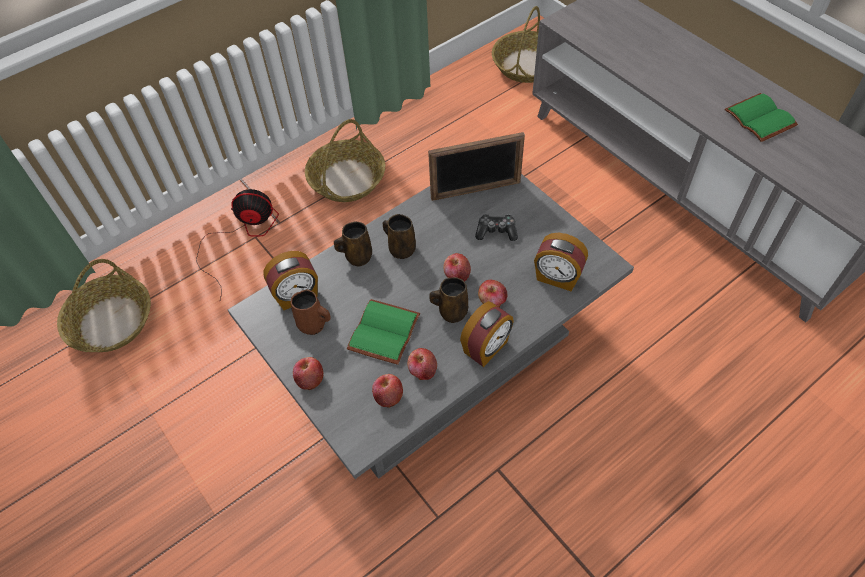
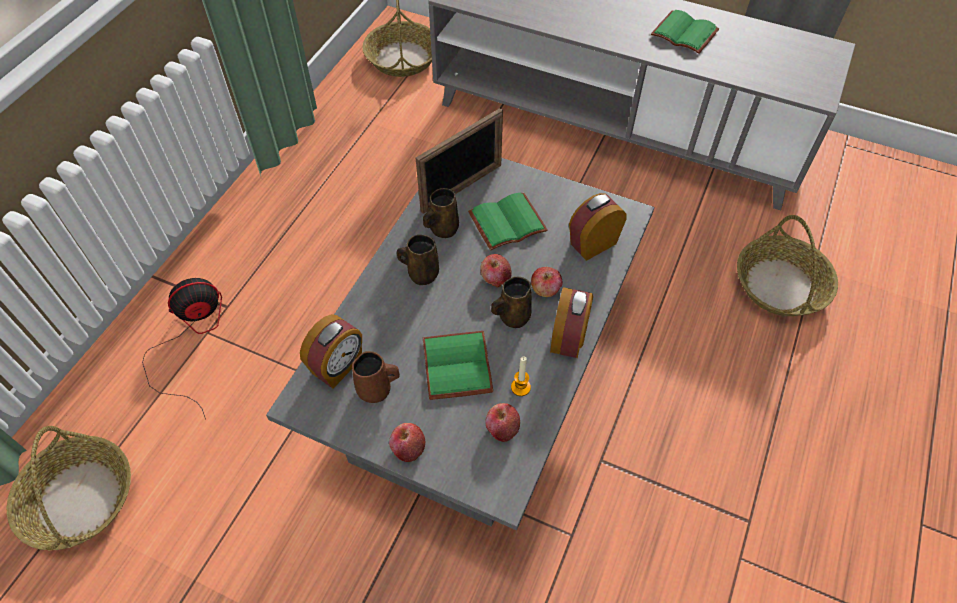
camera: 30 degrees left, 0 degrees up
(347, 180) = (279, 234): basket -> basket (780, 286)
(357, 257) = (380, 300): brown mug -> brown mug (442, 229)
(422, 370) = (520, 387): apple -> candle
(496, 231) = (507, 221): game controller -> green book
(557, 277) = (592, 243): alarm clock -> alarm clock turned 150 degrees clockwise

